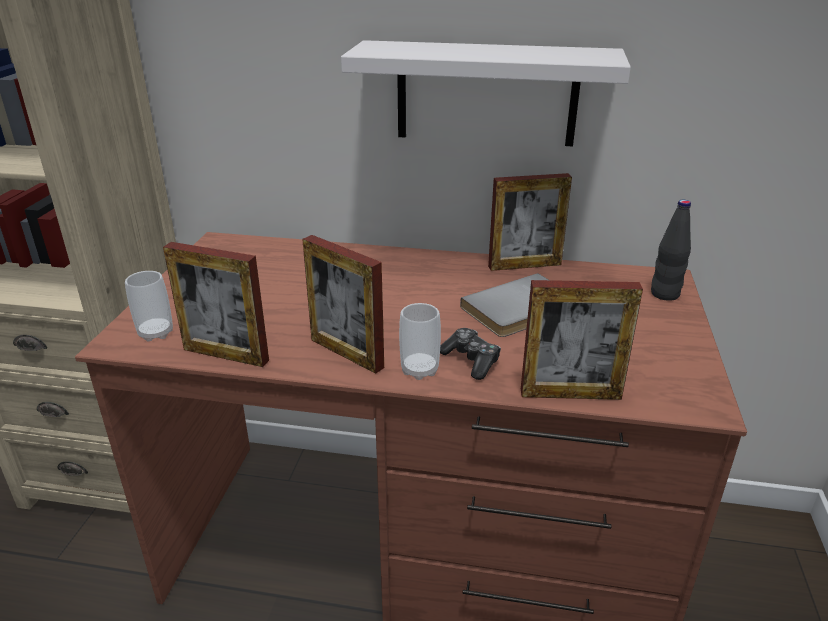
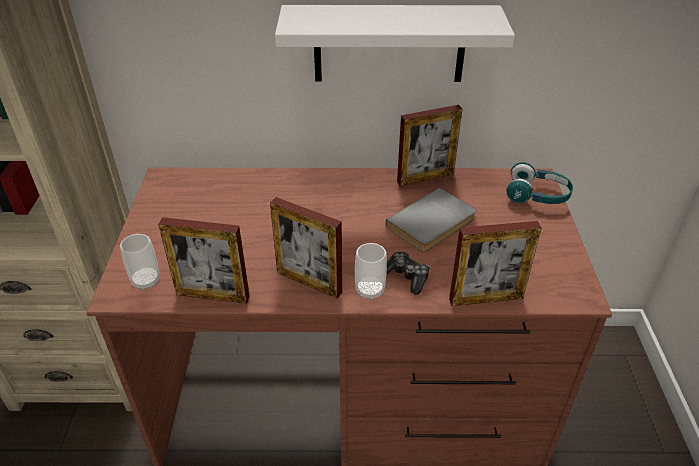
camera: 10 degrees left, 10 degrees up
(664, 294) = (537, 195): black bottle -> turquoise headphones

